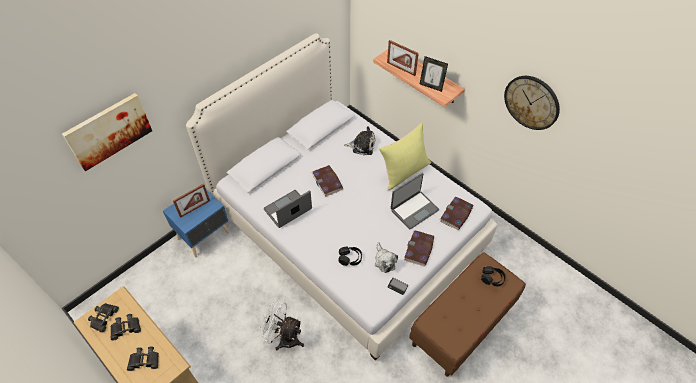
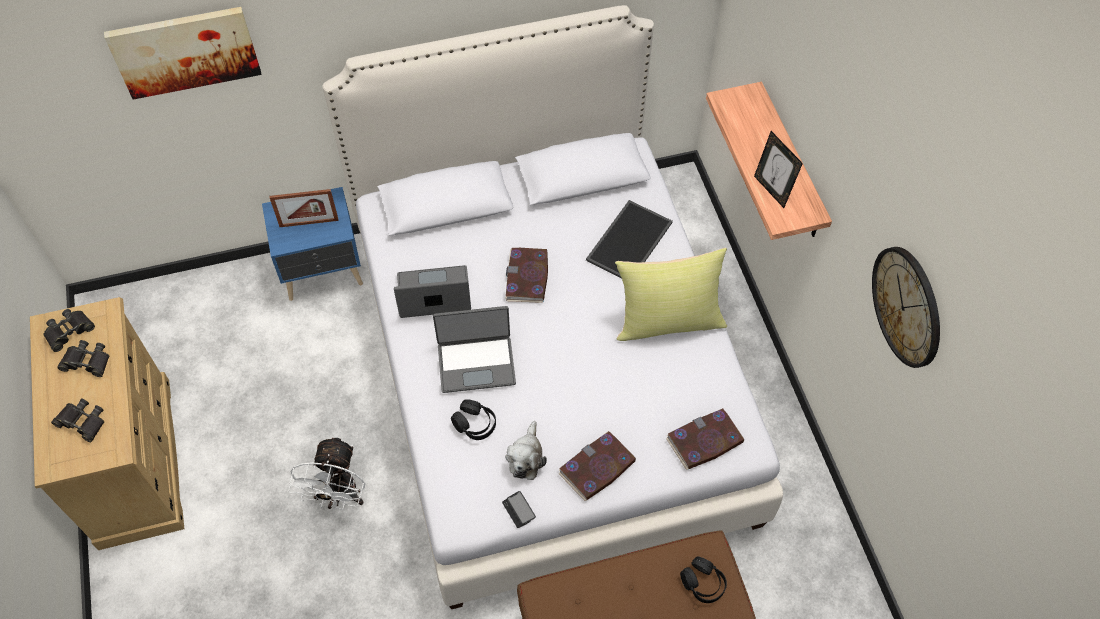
camera: 30 degrees right, 5 degrees up
(284, 338) = (339, 497): white fan -> white fan turned 135 degrees counterclockwise
(362, 145) = (628, 240): plush toy -> tray
(401, 69) = (742, 133): picture frame -> none
(414, 209) = (637, 395): laptop -> laptop (476, 363)

